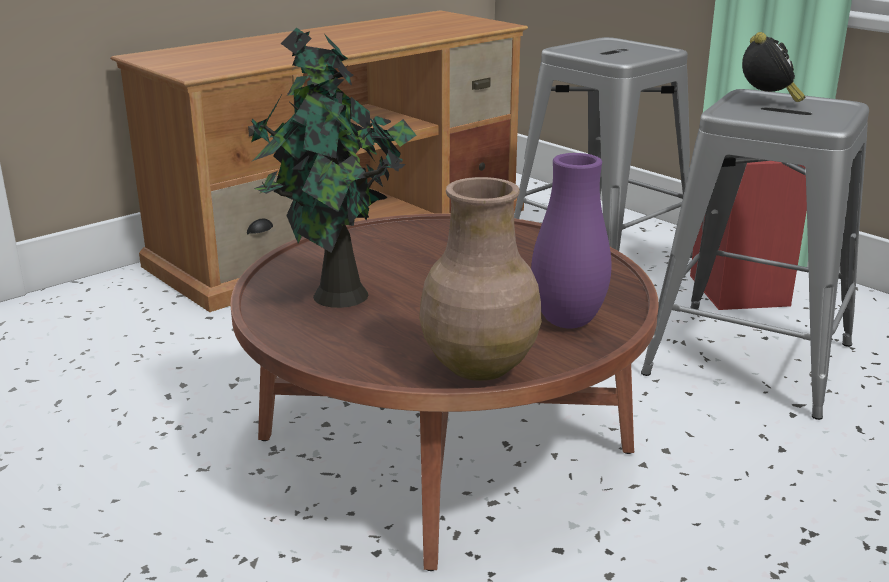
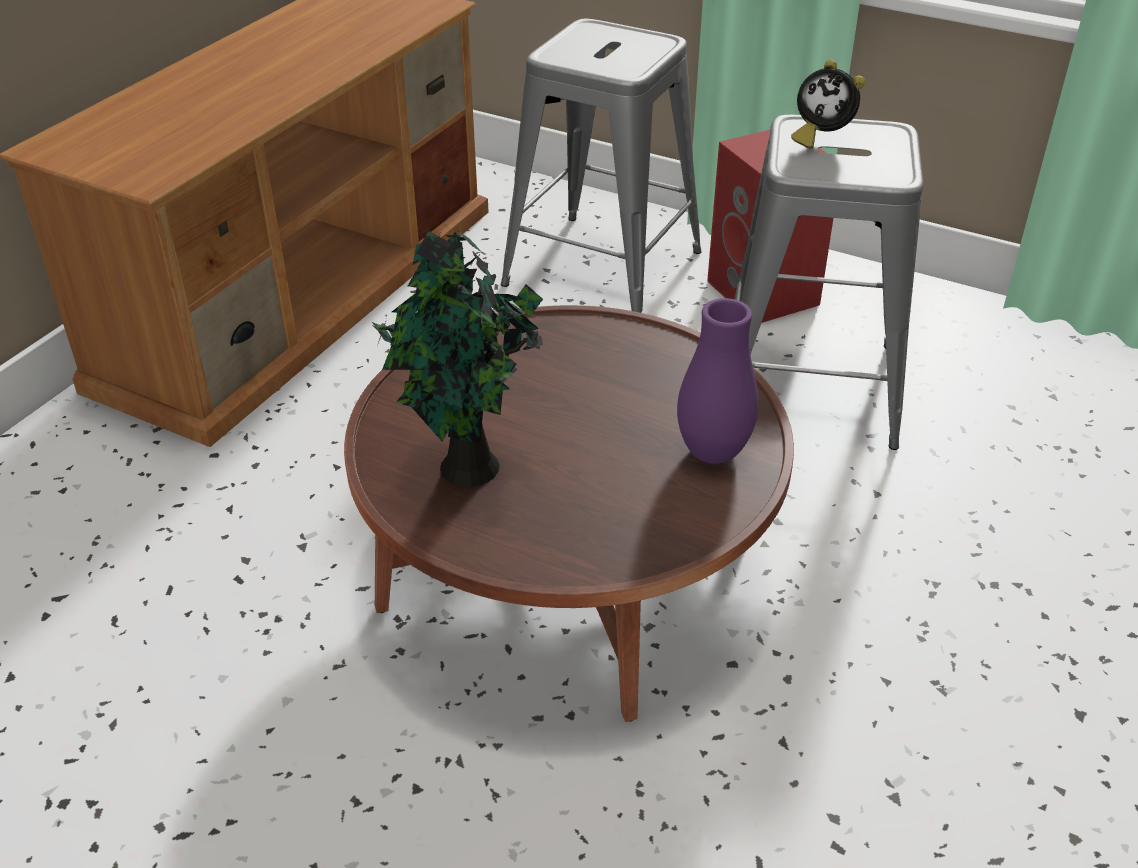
camera: 20 degrees left, 15 degrees up
(477, 366) = (667, 538): brown vase -> none
(767, 101) = (820, 137): alarm clock -> alarm clock turned 135 degrees clockwise

